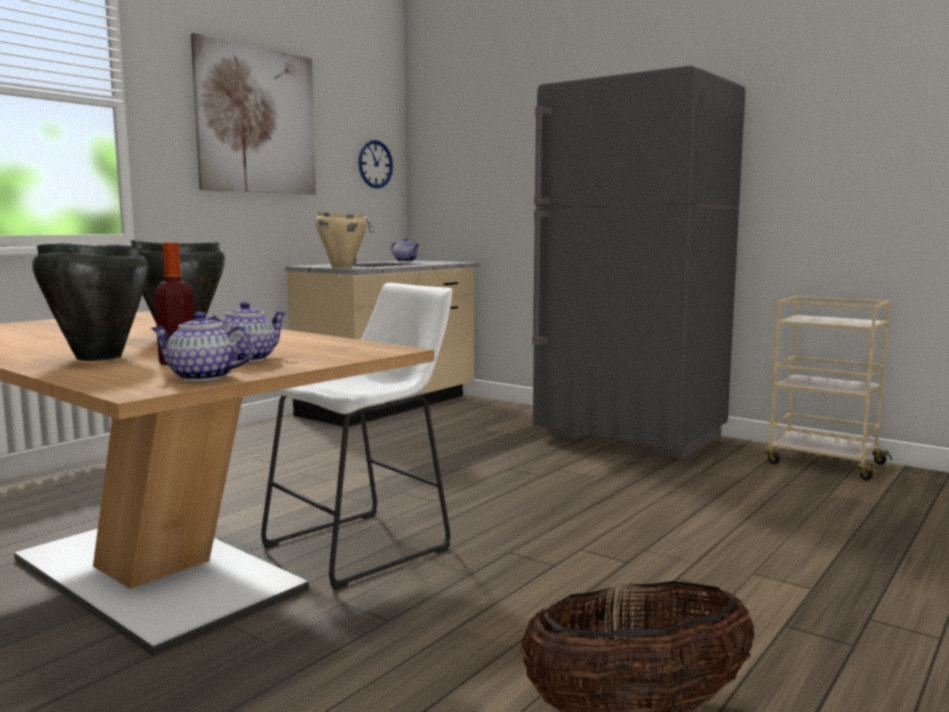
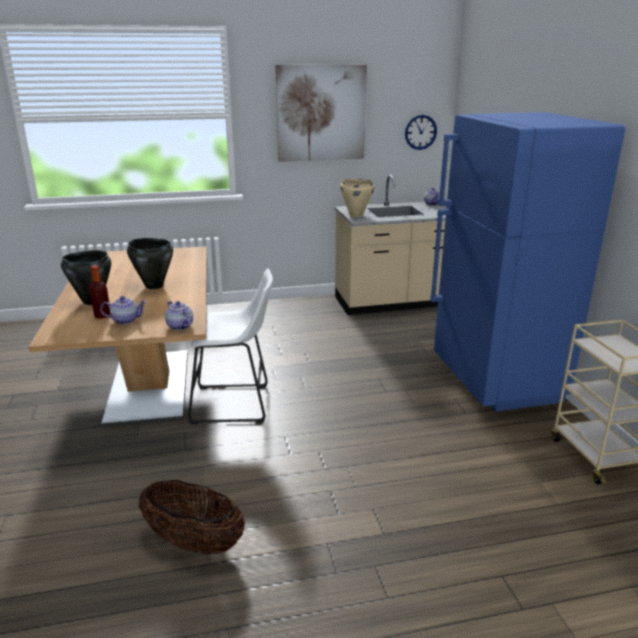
camera: 40 degrees right, 15 degrees up
(202, 377) = (82, 334): teapot -> teapot (179, 326)
(630, 438) = (495, 380): grey fridge -> blue fridge

